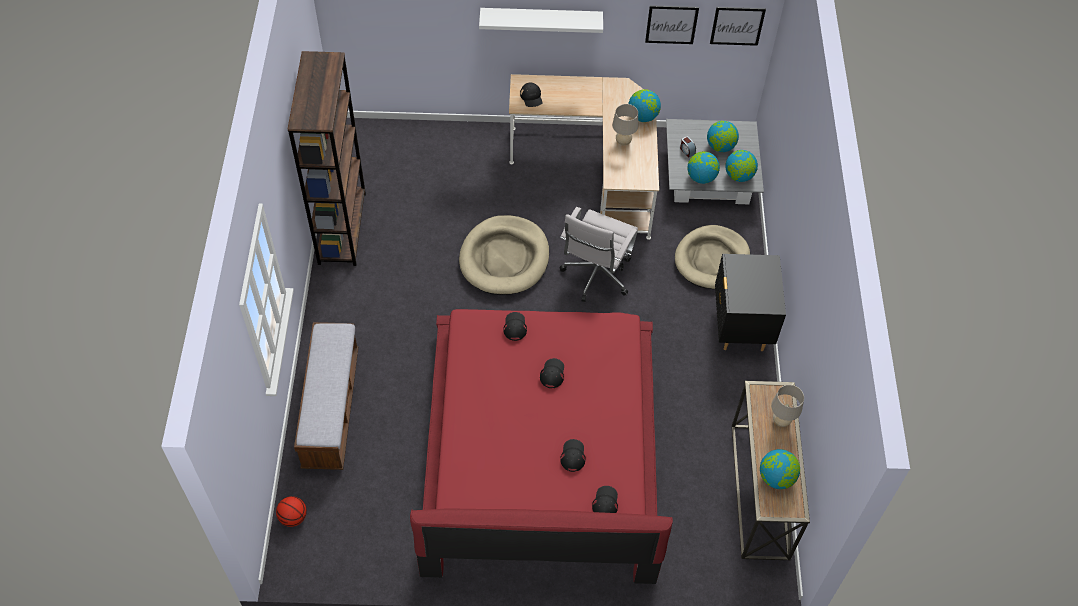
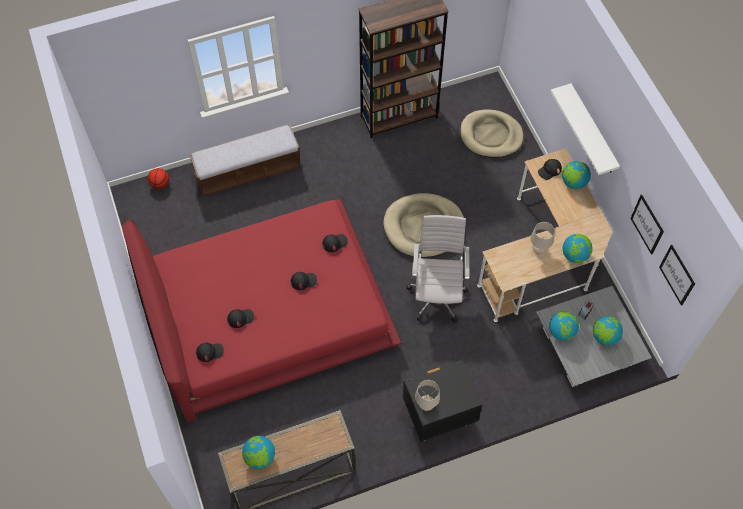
camera: 70 degrees right, 5 degrees up
(595, 277) = (437, 295): white office chair -> white office chair turned 90 degrees clockwise
(712, 259) = (497, 375): beige dog bed -> beige dog bed (491, 135)
(738, 176) = (579, 361): globe -> globe (573, 182)
(781, 421) = (313, 447): beige table lamp -> beige table lamp (426, 405)

